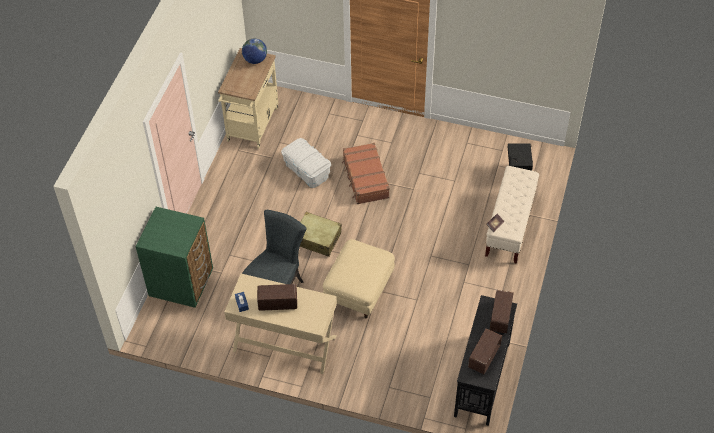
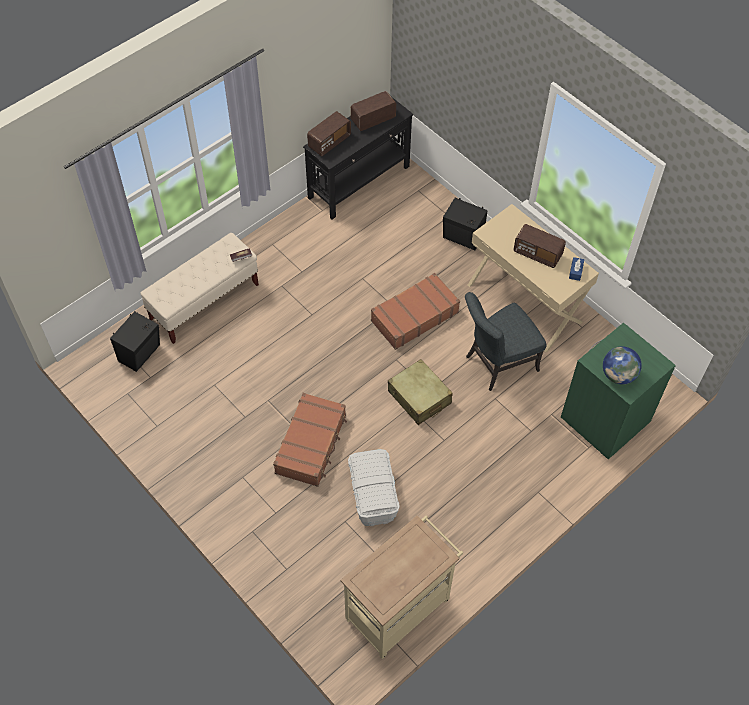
camera: 150 degrees left, 5 degrees up
(255, 60) = (374, 586): globe -> globe (618, 375)
(359, 291) = (414, 316): beige ottoman -> brown suitcase
(365, 373) = (463, 238): none -> black speaker

